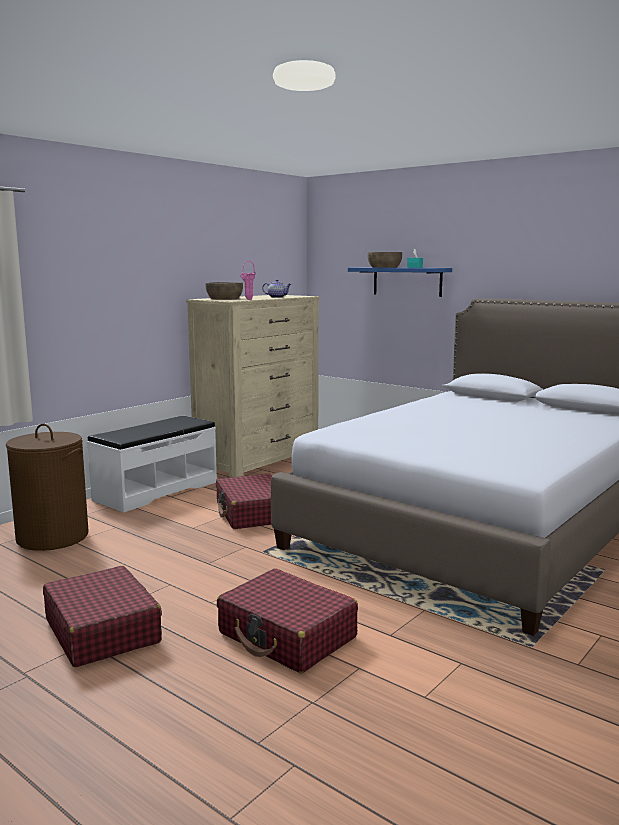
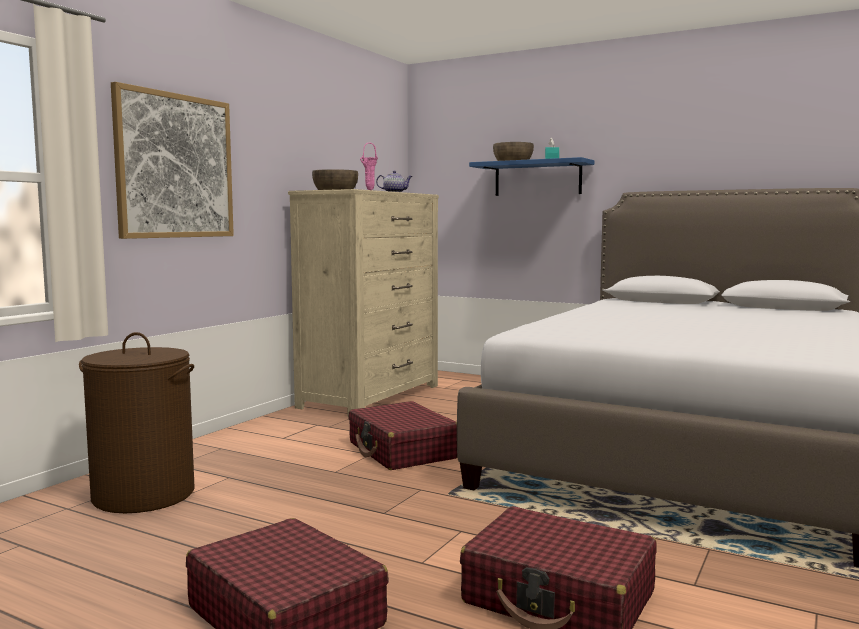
camera: 10 degrees left, 5 degrees down
(87, 290) = (175, 166): none -> picture
(156, 491) = (259, 432): white bench -> none

